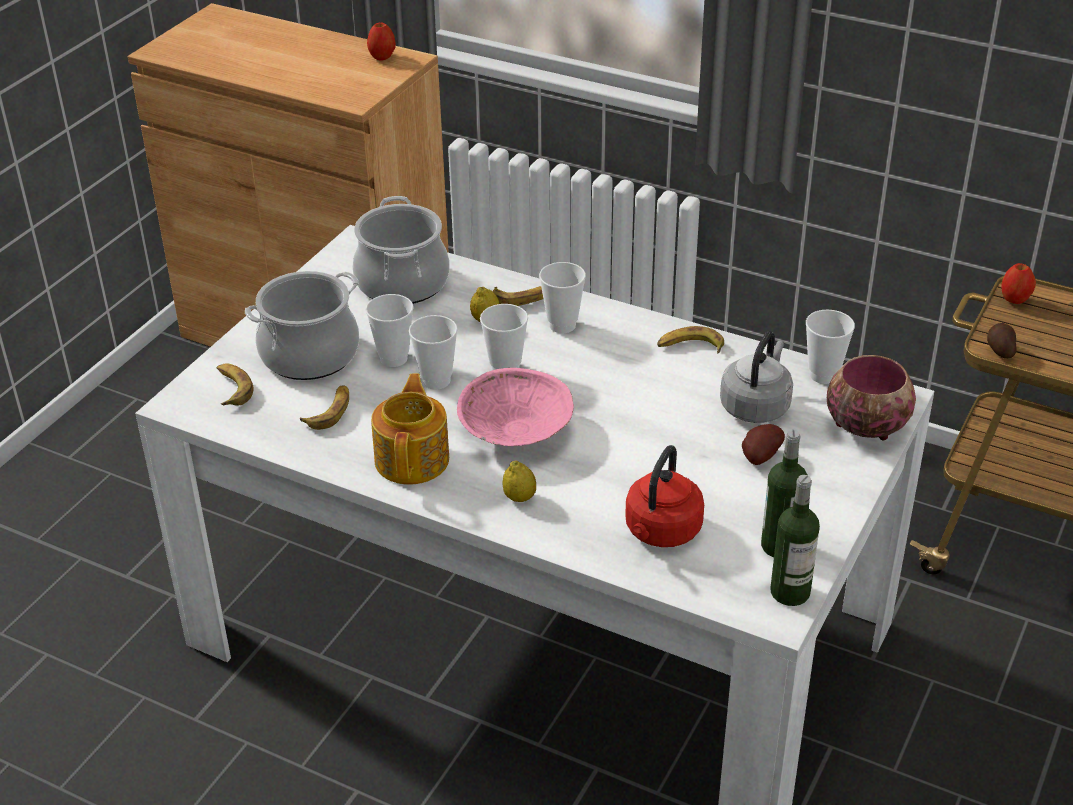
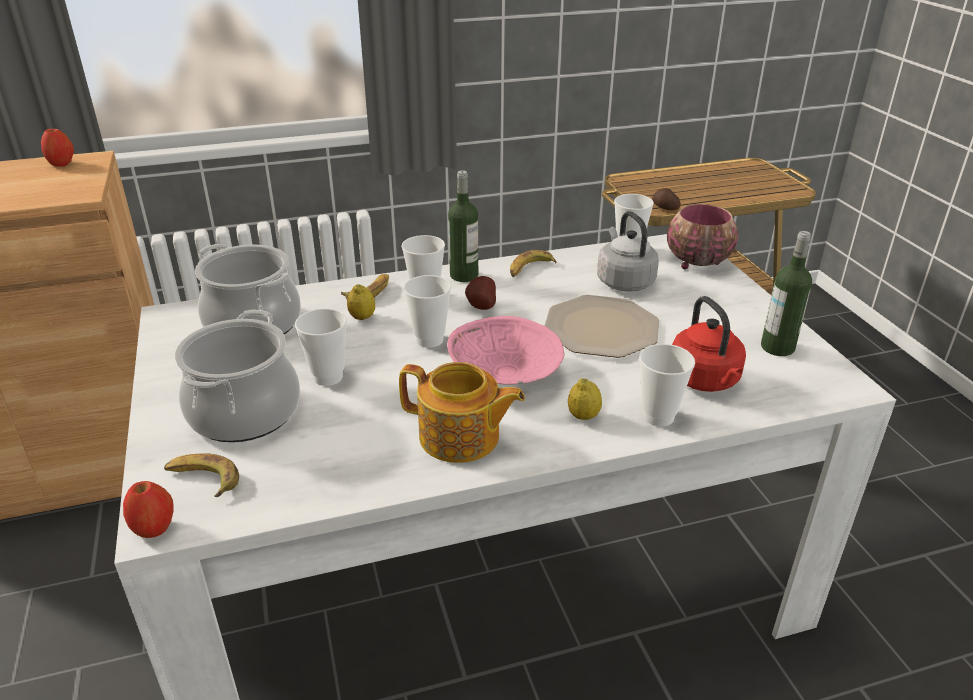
camera: 45 degrees left, 5 degrees down
(330, 411) = (332, 444): banana -> none
(413, 459) = (460, 438): teapot -> teapot turned 150 degrees clockwise
(436, 381) = (389, 374): cup -> cup (658, 416)
(655, 437) = (600, 328): none -> plate
(759, 457) = (676, 306): potato -> potato (480, 306)
(790, 592) = (830, 369): bottle -> bottle (464, 275)
(1015, 299) = (629, 184): apple -> apple (154, 528)

